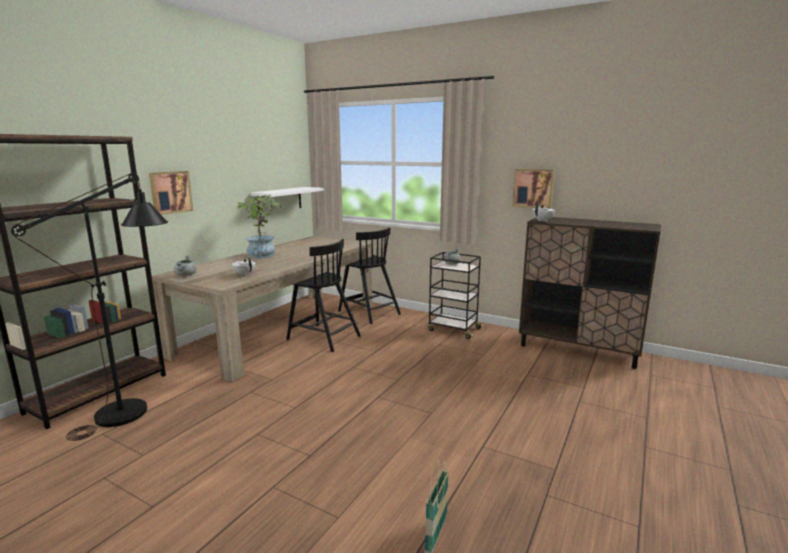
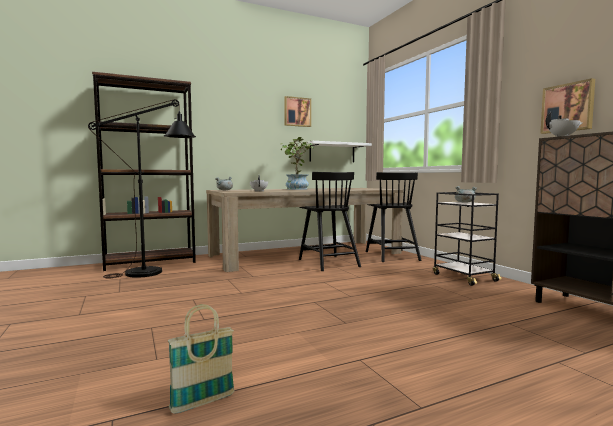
camera: 35 degrees right, 10 degrees down
(170, 192) = (232, 133): picture -> picture (297, 112)

